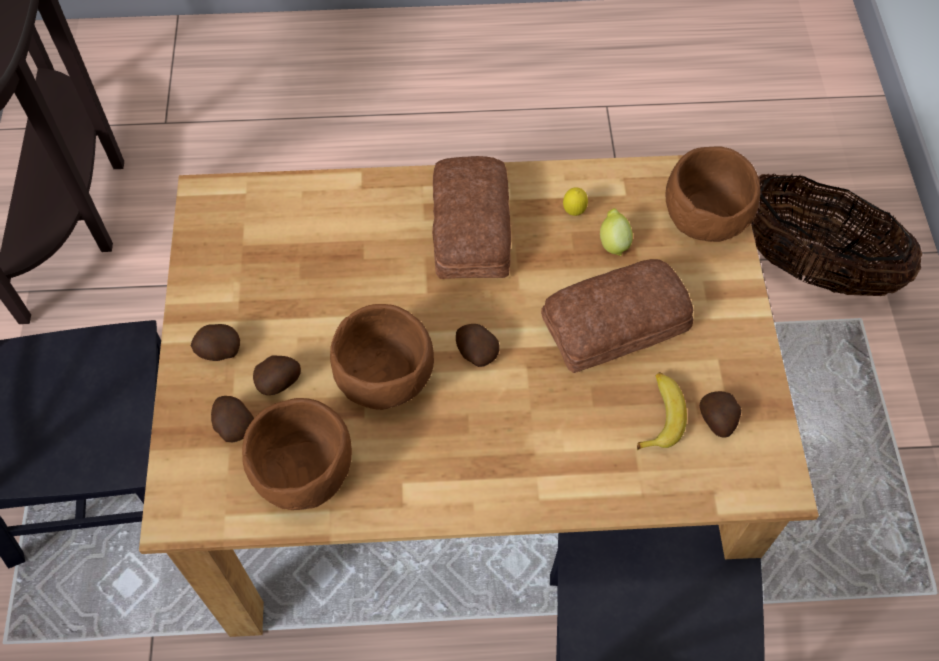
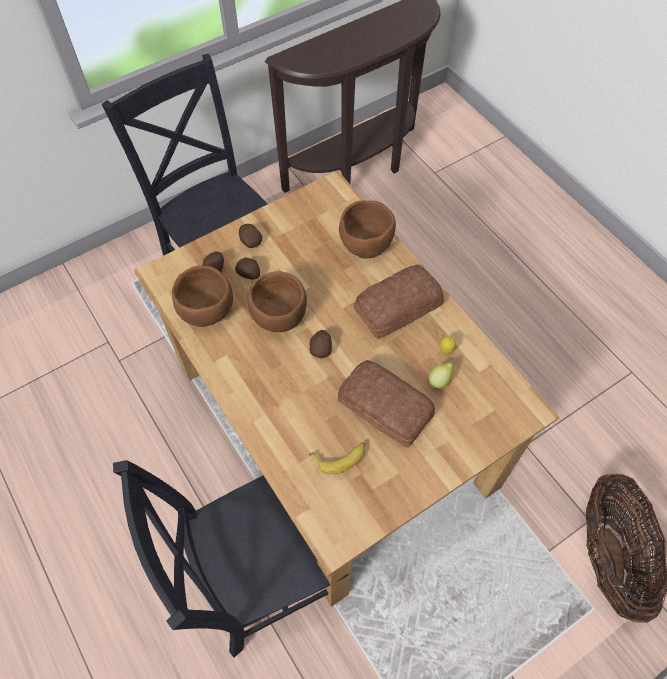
camera: 60 degrees right, 0 degrees up
(701, 219) = (492, 420): brown bowl -> brown bowl (366, 243)
(717, 421) = (356, 490): potato -> none

